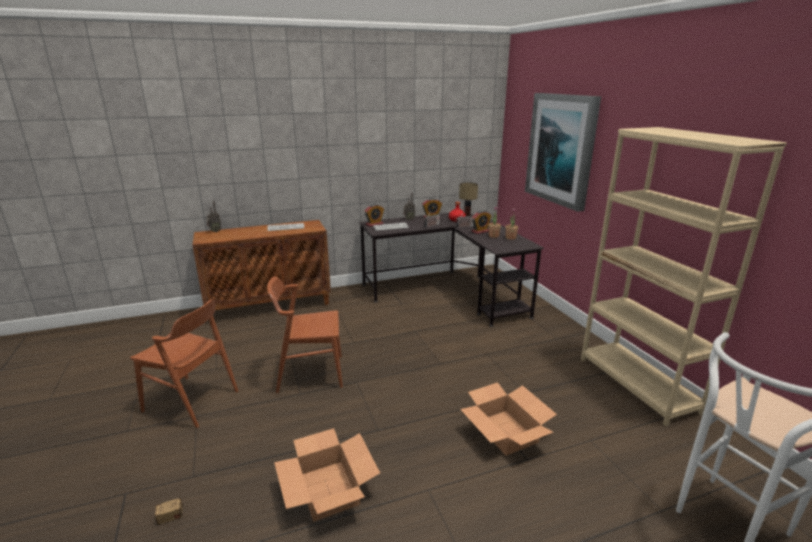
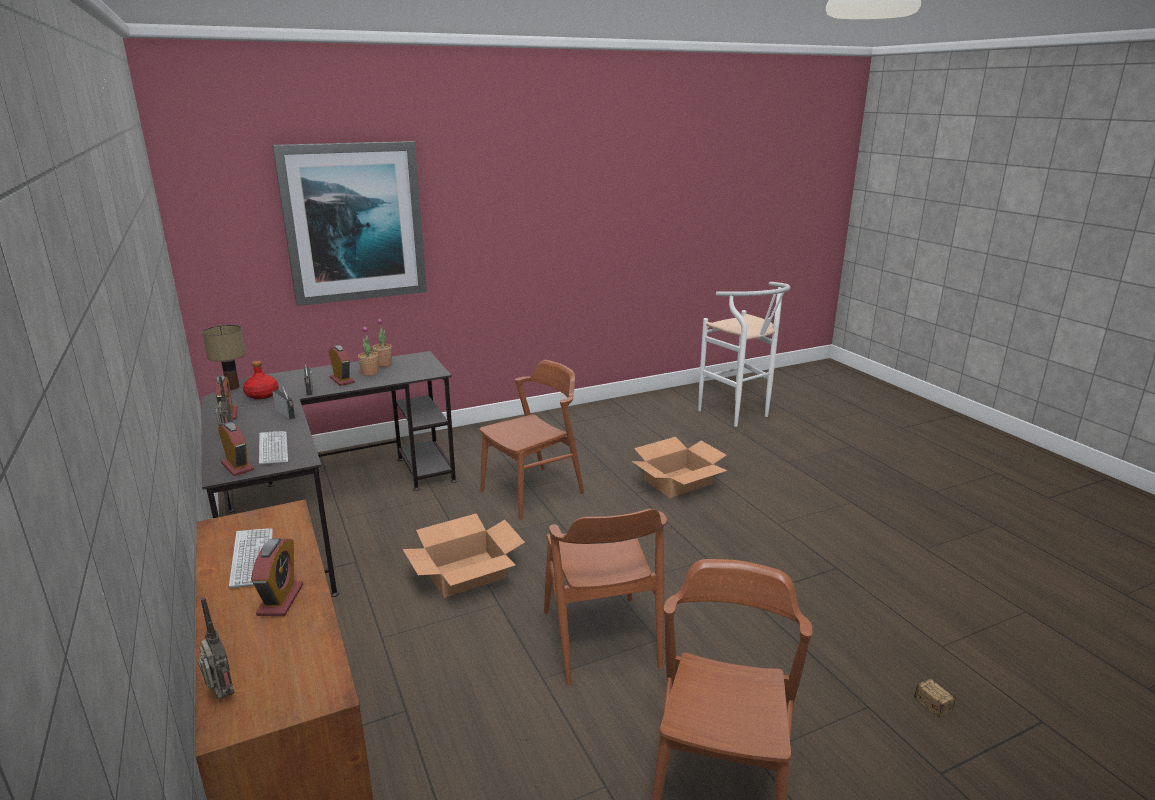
camera: 95 degrees left, 0 degrees up
(256, 233) = (280, 600): none -> alarm clock
(328, 490) = (815, 583): cardboard box -> cardboard box (466, 574)
(478, 355) = (532, 492): none -> brown chair
(637, 385) = (582, 415): beige bookcase -> none

